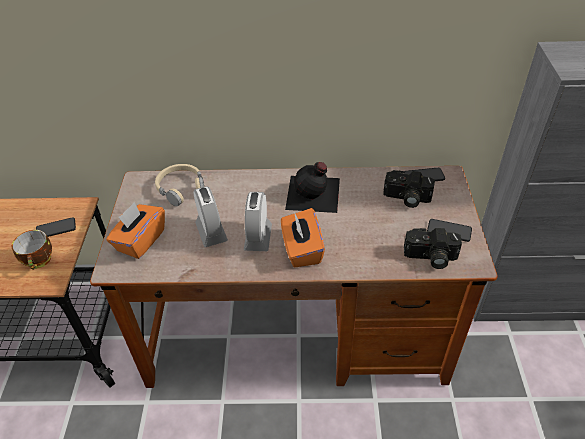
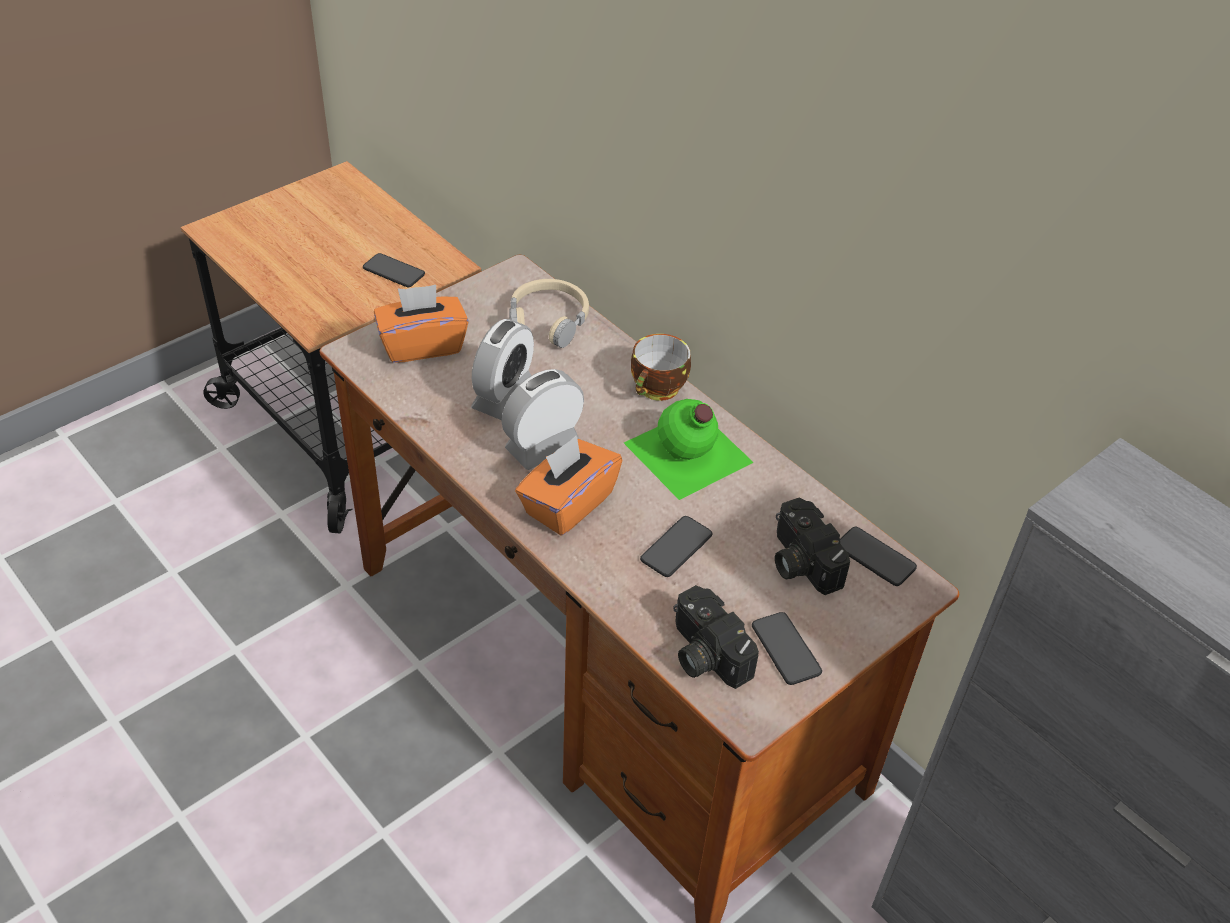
camera: 45 degrees right, 0 degrees up
(39, 261) = (335, 294): cup -> cup (658, 389)
(314, 194) = (687, 454): black bottle -> green bottle
(363, 230) = (676, 547): none -> phone

